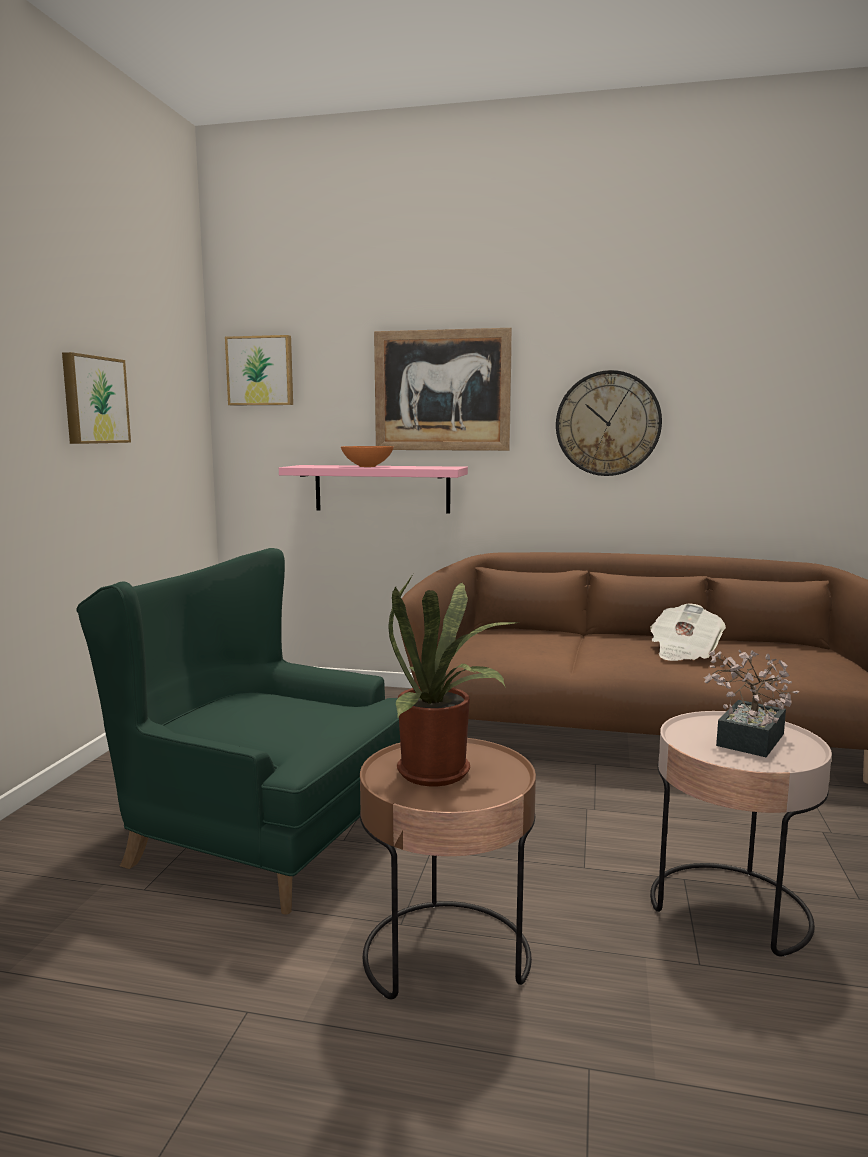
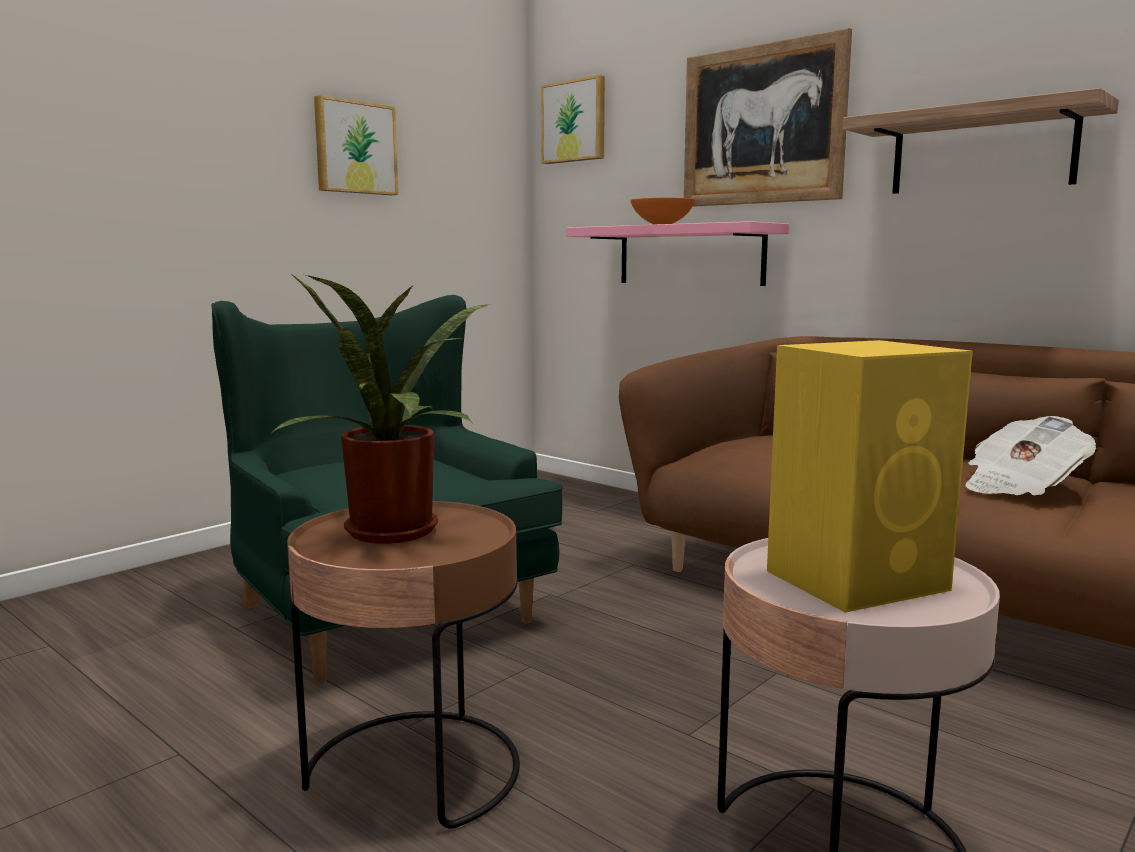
camera: 30 degrees right, 0 degrees up
(608, 423) = (982, 151): wall clock -> shelf
(746, 742) = (859, 580): potted plant -> yellow speaker

